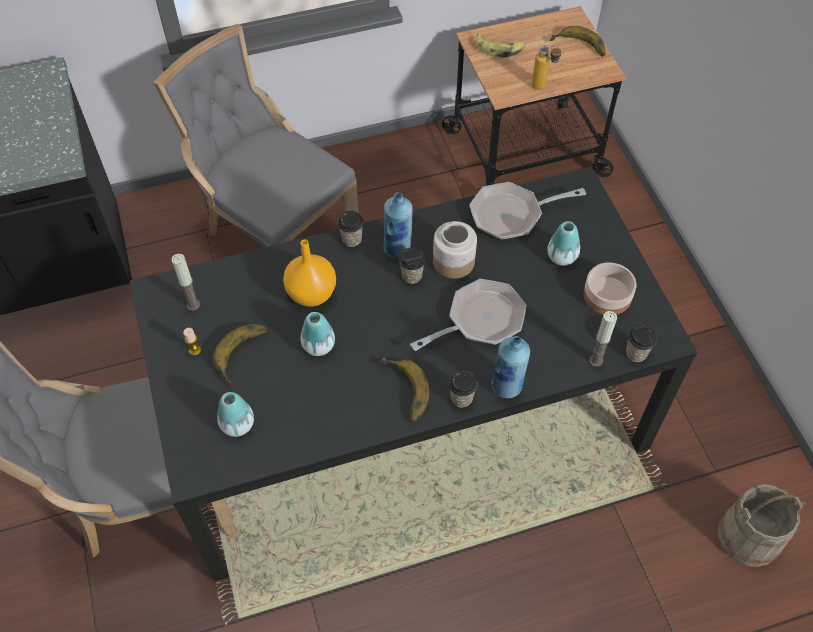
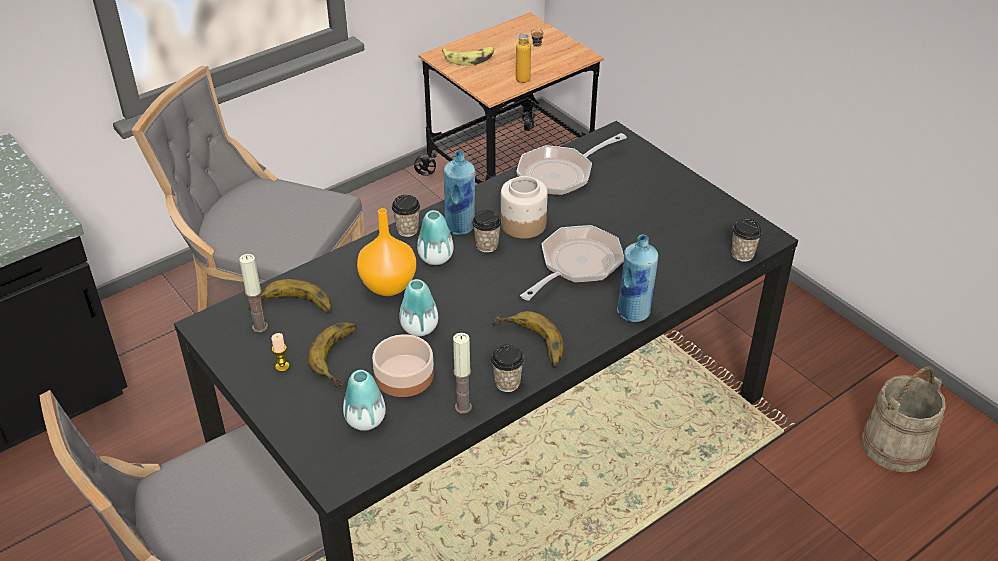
camera: 20 degrees left, 15 degrees down
(461, 398) = (593, 334): cup -> cup (507, 383)
(562, 257) = (628, 196): vase -> vase (435, 258)
(578, 48) = (545, 43): banana -> banana (293, 309)
(596, 360) = (708, 269): candle -> candle (463, 407)
(608, 296) = (690, 216): bowl -> bowl (405, 375)

